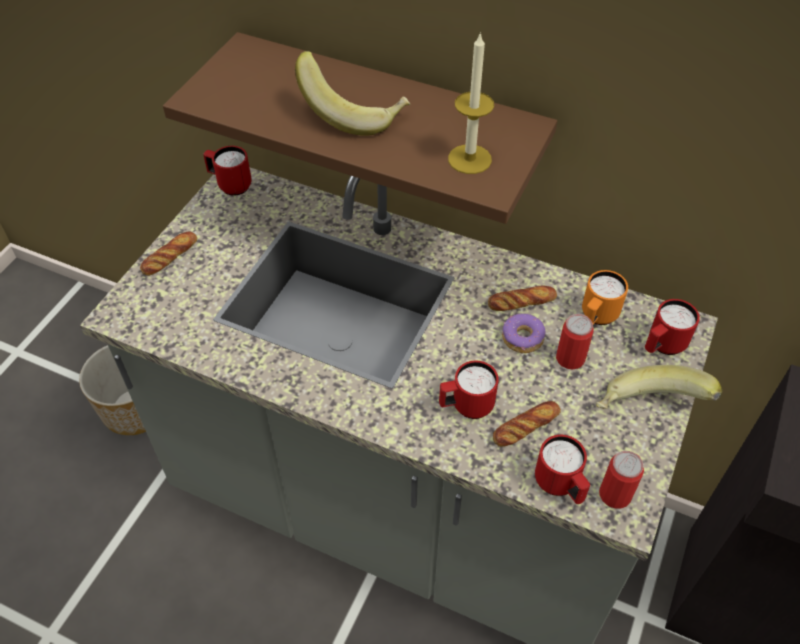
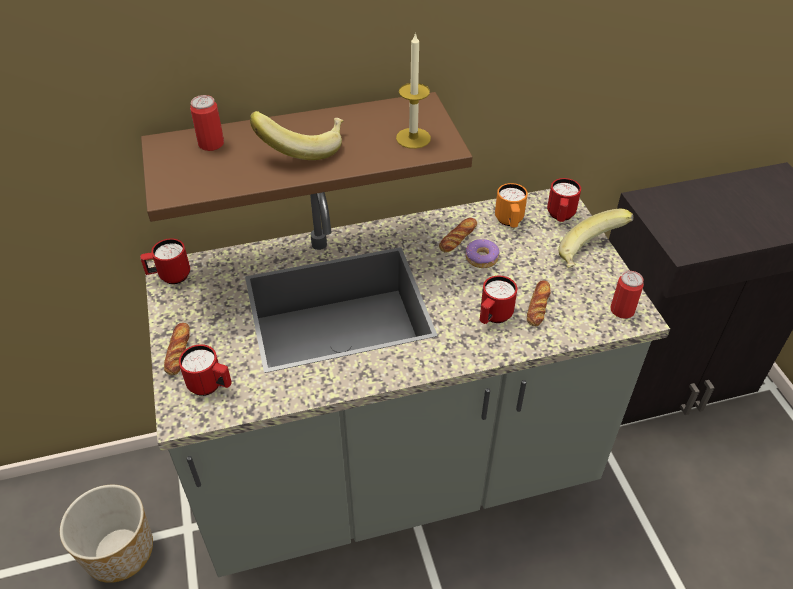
camera: 40 degrees left, 5 degrees down
(560, 486) = (591, 325): red mug -> red mug (210, 386)
(570, 358) = (520, 253): can -> can (211, 144)

